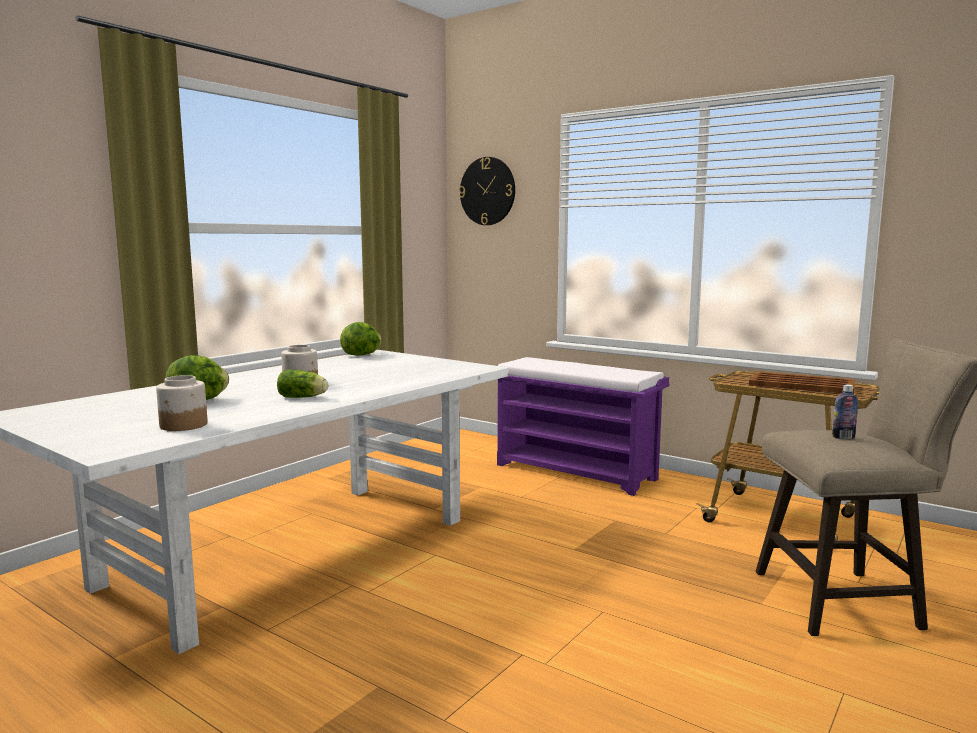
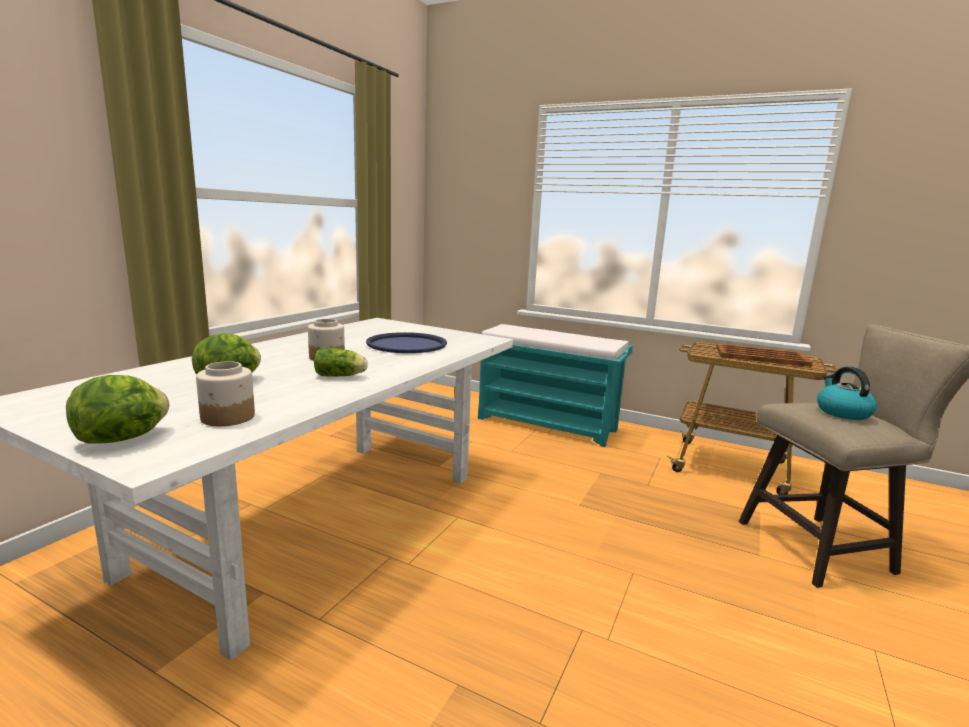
camera: 10 degrees left, 5 degrees up
(362, 355) = (366, 323): lettuce -> lettuce (123, 439)
(389, 372) = (407, 344): none -> blue tray
(487, 191) = (465, 173): wall clock -> none
(577, 472) = (548, 424): purple bench -> turquoise bench
(843, 437) = (842, 412): bottle -> kettle

